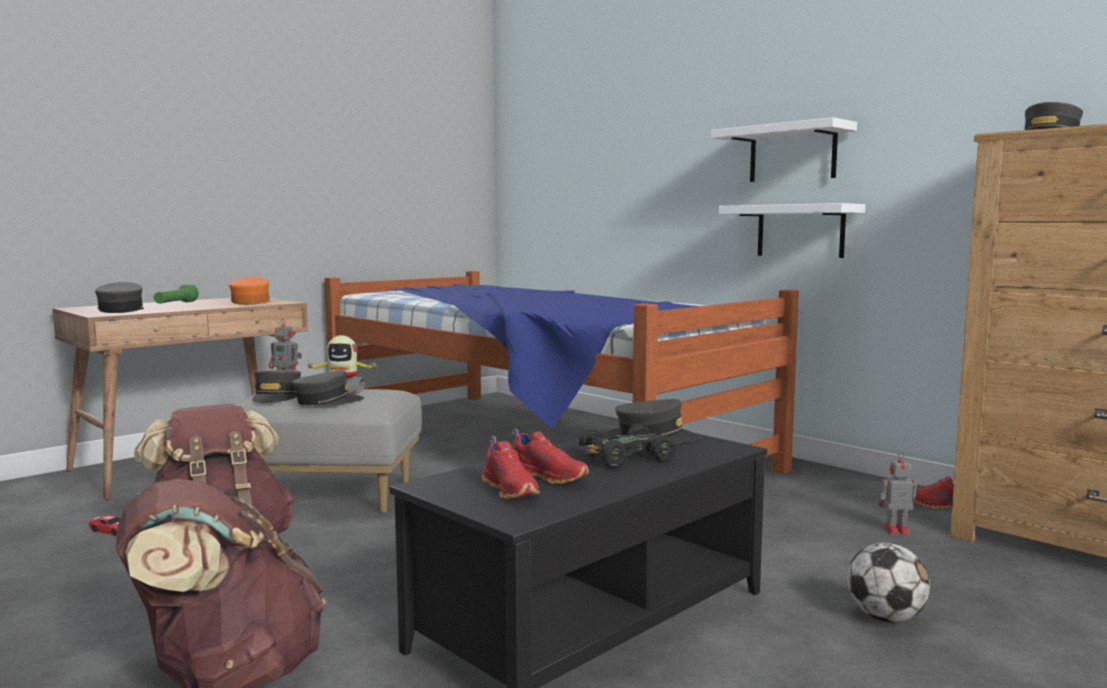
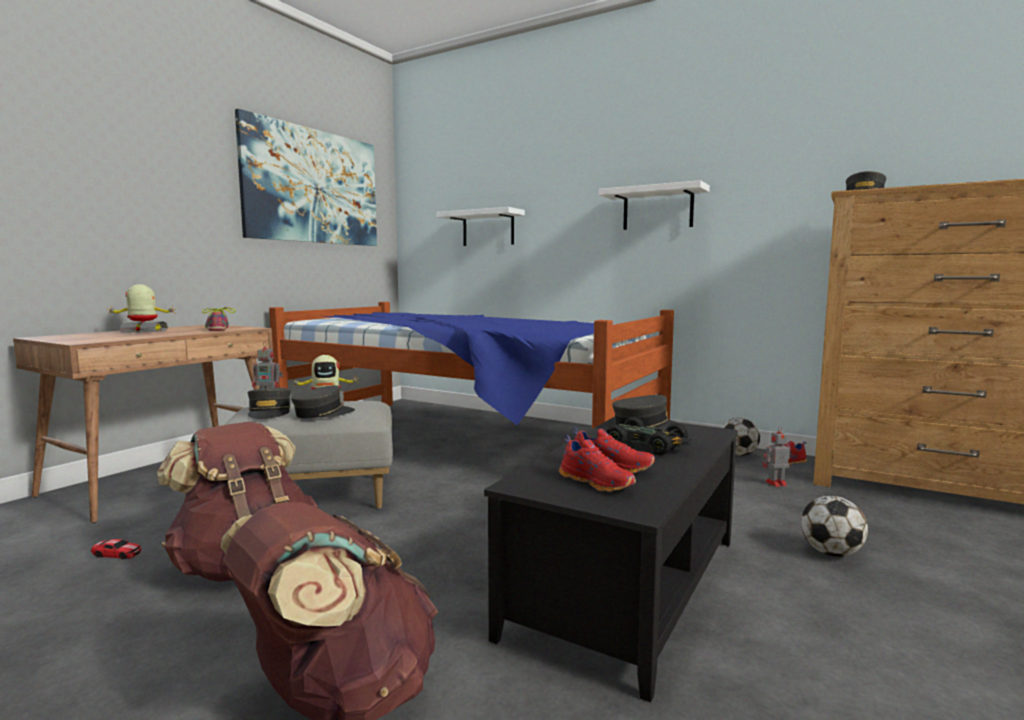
camera: 15 degrees left, 0 degrees up
(121, 310) = (96, 338): grey cap -> none
(175, 304) = (144, 332): green flashlight -> toy robot
(251, 302) = (217, 329): orange cap -> shoe
(384, 135) = (313, 186): none -> picture
(625, 458) = (647, 446): black toy car -> black toy car turned 105 degrees counterclockwise
(800, 231) = (664, 266): white shelf -> white shelf (488, 228)
(879, 490) = (738, 454): none -> football

